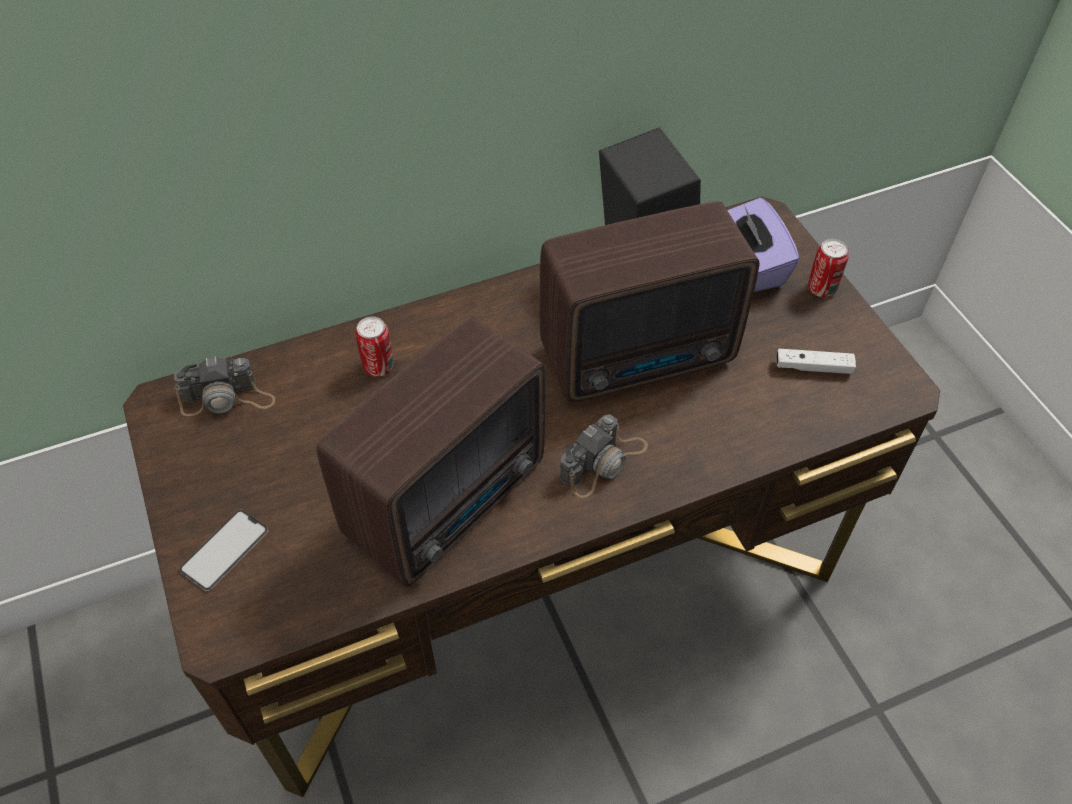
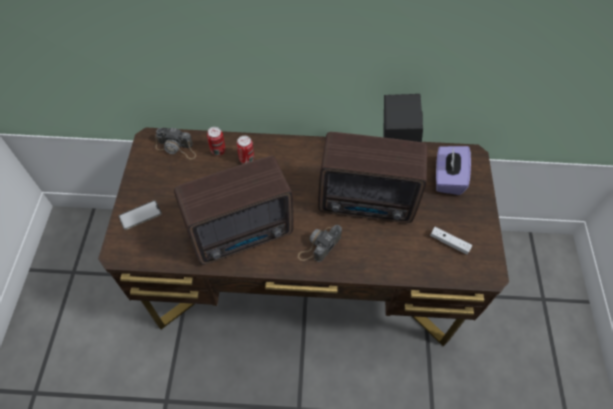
camera: 25 degrees right, 5 degrees up
(603, 462) = (319, 246): camera -> camera turned 150 degrees clockwise
(821, 289) = (479, 204): can -> can (218, 150)

